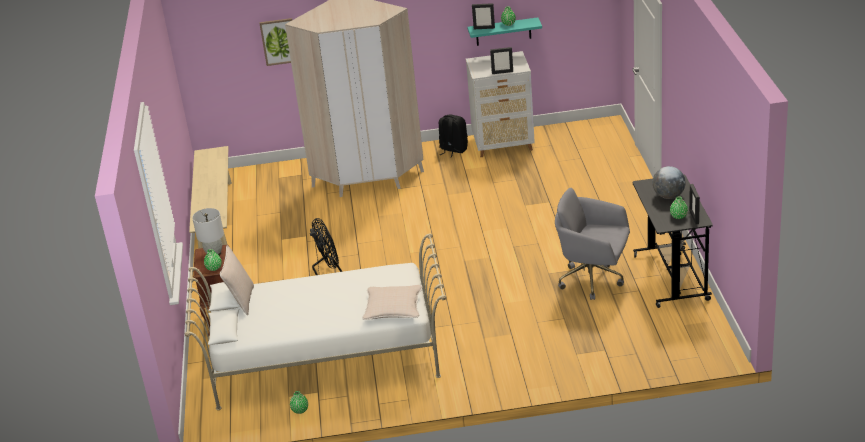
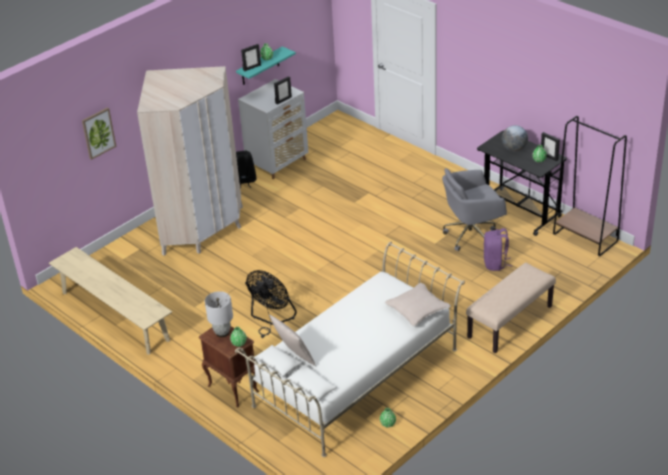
camera: 40 degrees left, 5 degrees up
(522, 377) = (510, 322): none -> beige bench
(581, 316) = (495, 263): none -> purple backpack
(707, 332) = (585, 238): none -> clothes rack

